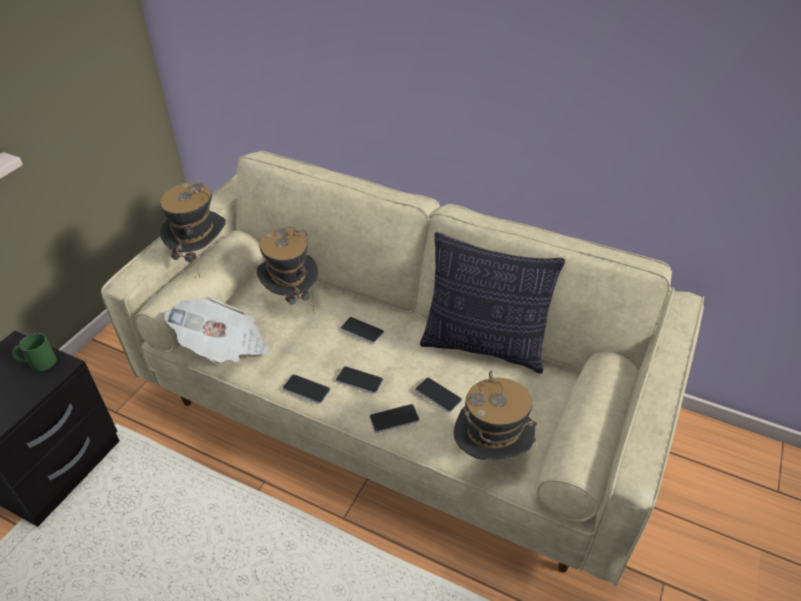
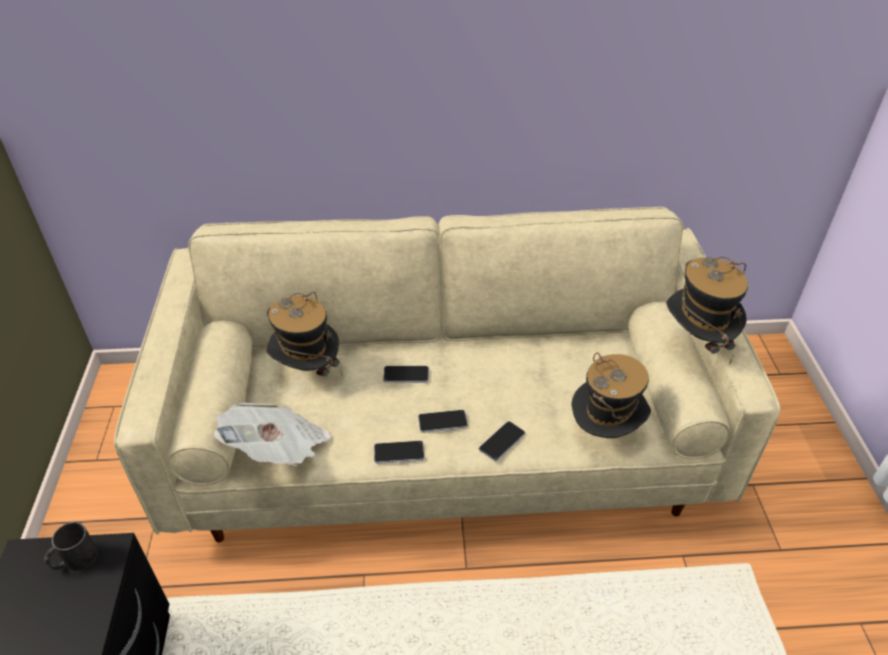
camera: 30 degrees left, 0 degrees up
(37, 363) = (74, 560): green mug -> black mug
(200, 257) = (199, 363): hat -> hat (696, 343)
(438, 395) = (523, 403): phone -> none
(483, 347) = (527, 344): pillow -> none

